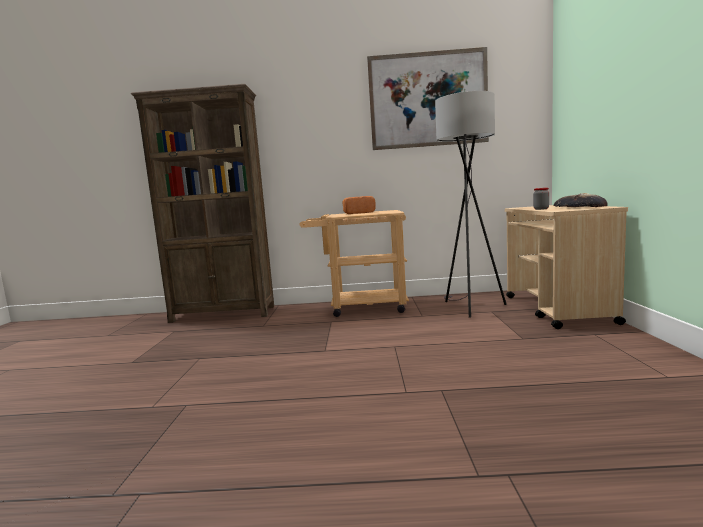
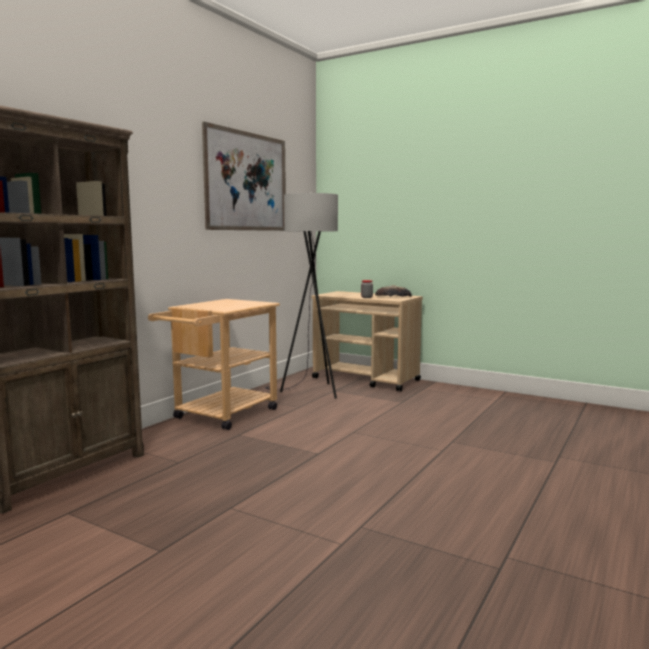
camera: 60 degrees left, 0 degrees up
(358, 213) = (220, 305): bread -> none

